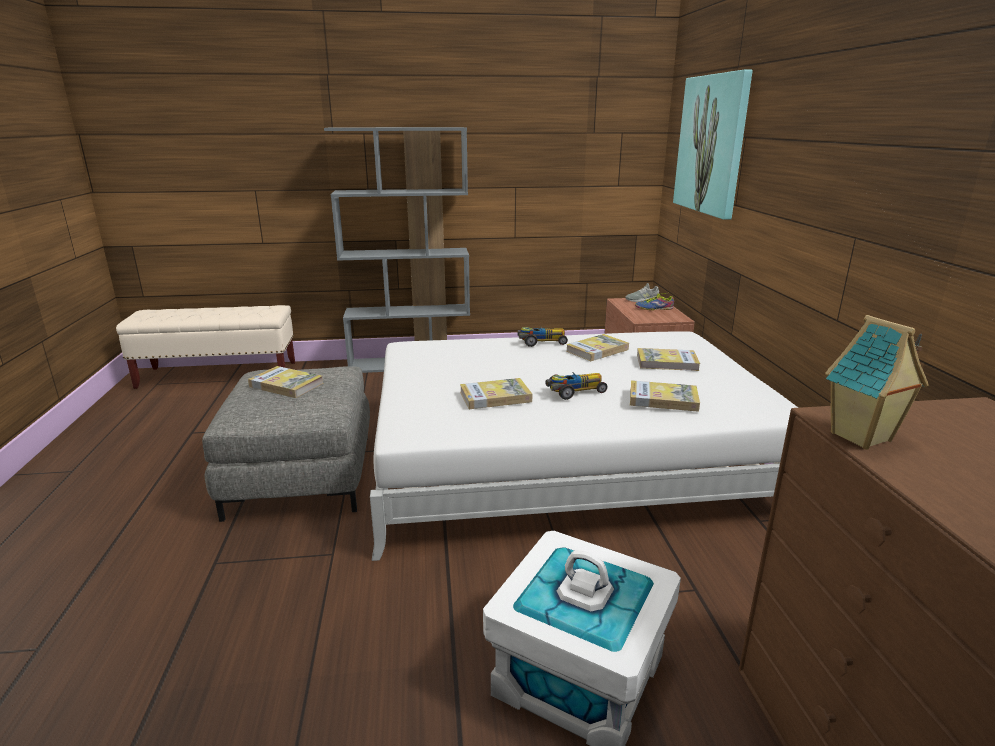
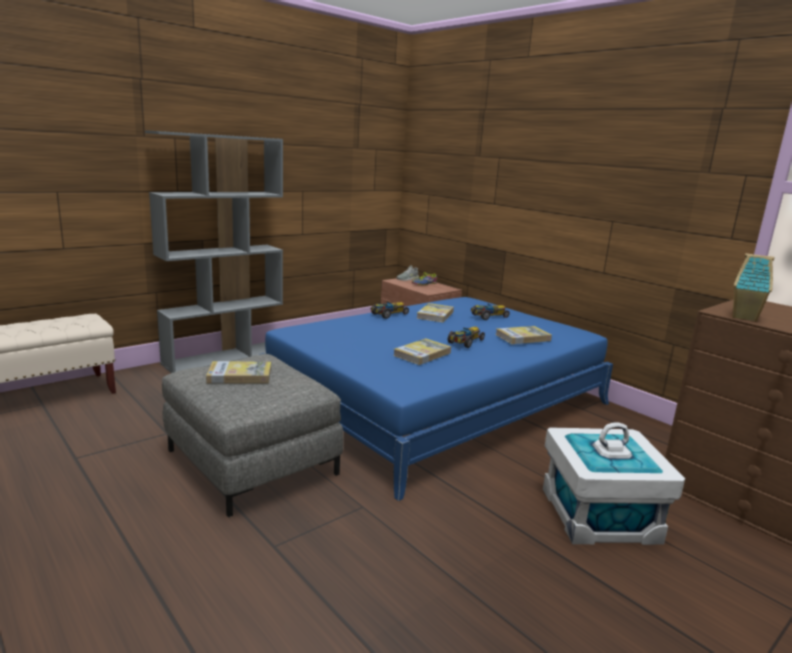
camera: 35 degrees left, 5 degrees down
(565, 458) = (436, 400): white bed -> blue bed
(667, 362) = (488, 316): book -> toy car
(712, 145) = (463, 161): picture -> none

